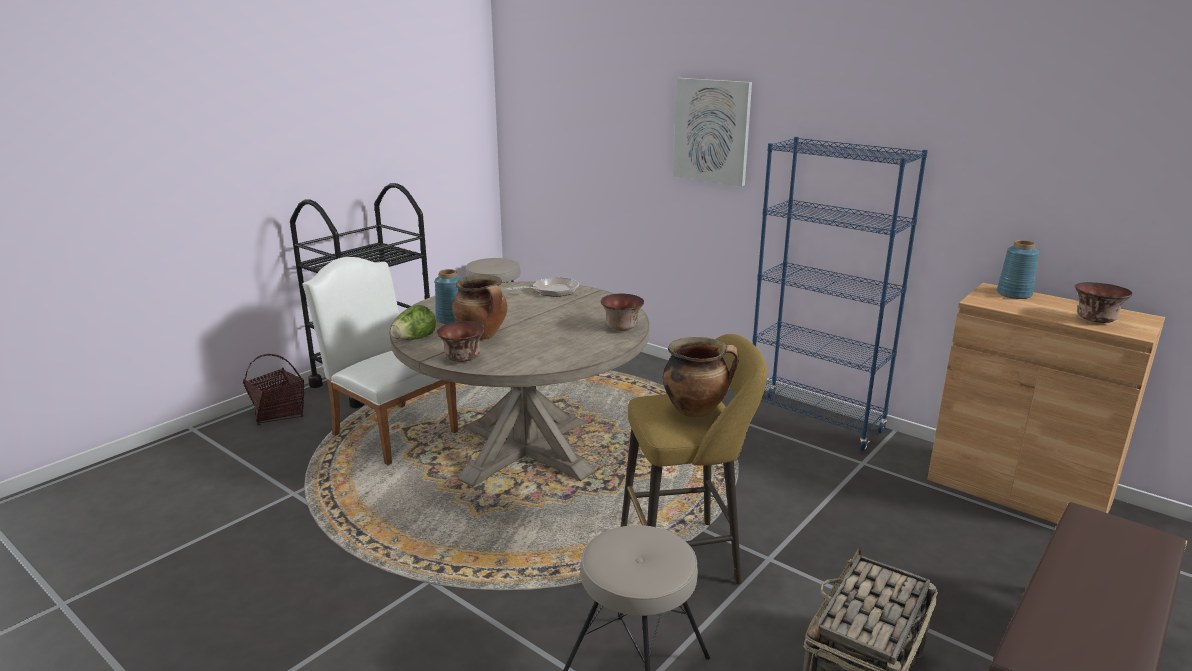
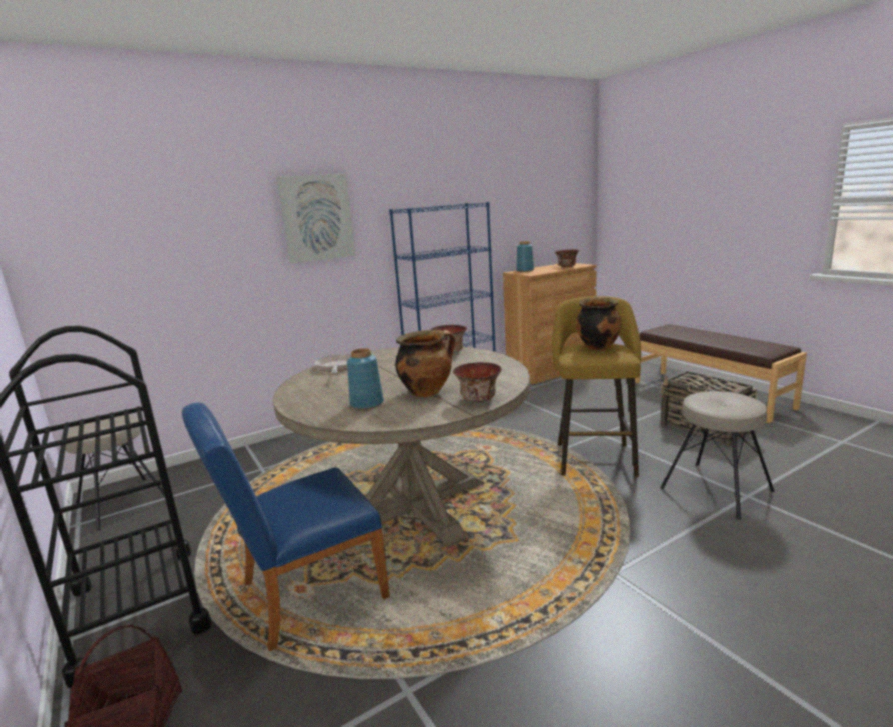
camera: 70 degrees left, 5 degrees down
(390, 431) = (303, 595): white chair -> blue chair
(414, 339) = (410, 419): lettuce -> none

